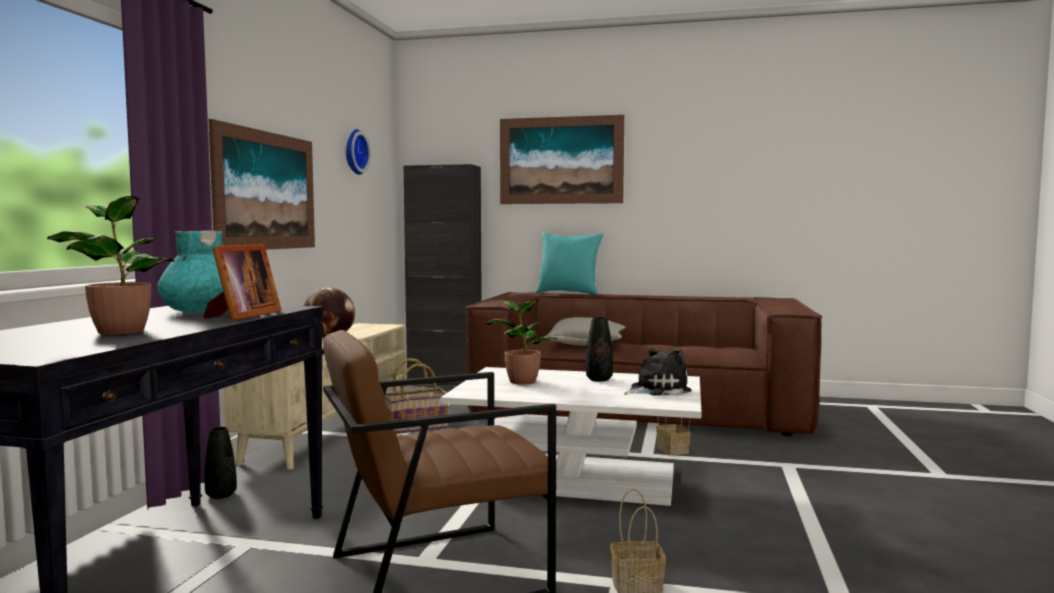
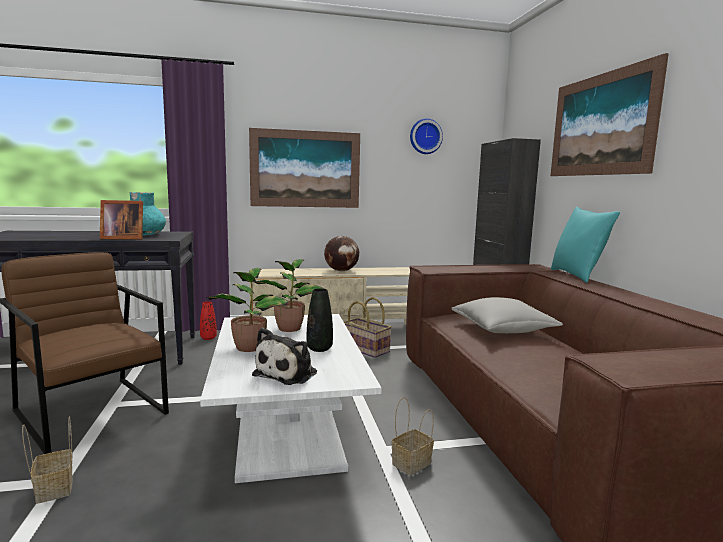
camera: 65 degrees right, 5 degrees up
(118, 331) = (61, 236): potted plant -> potted plant (249, 347)
(221, 495) = (208, 338): black vase -> red vase
(656, 390) = (288, 373): plush toy -> plush toy turned 75 degrees clockwise

